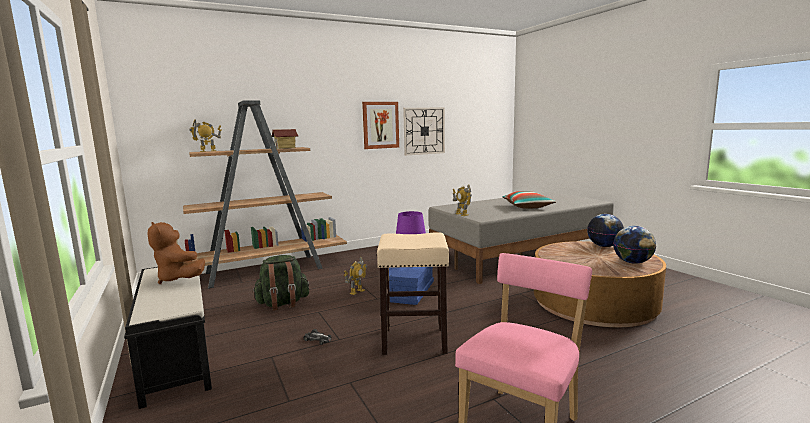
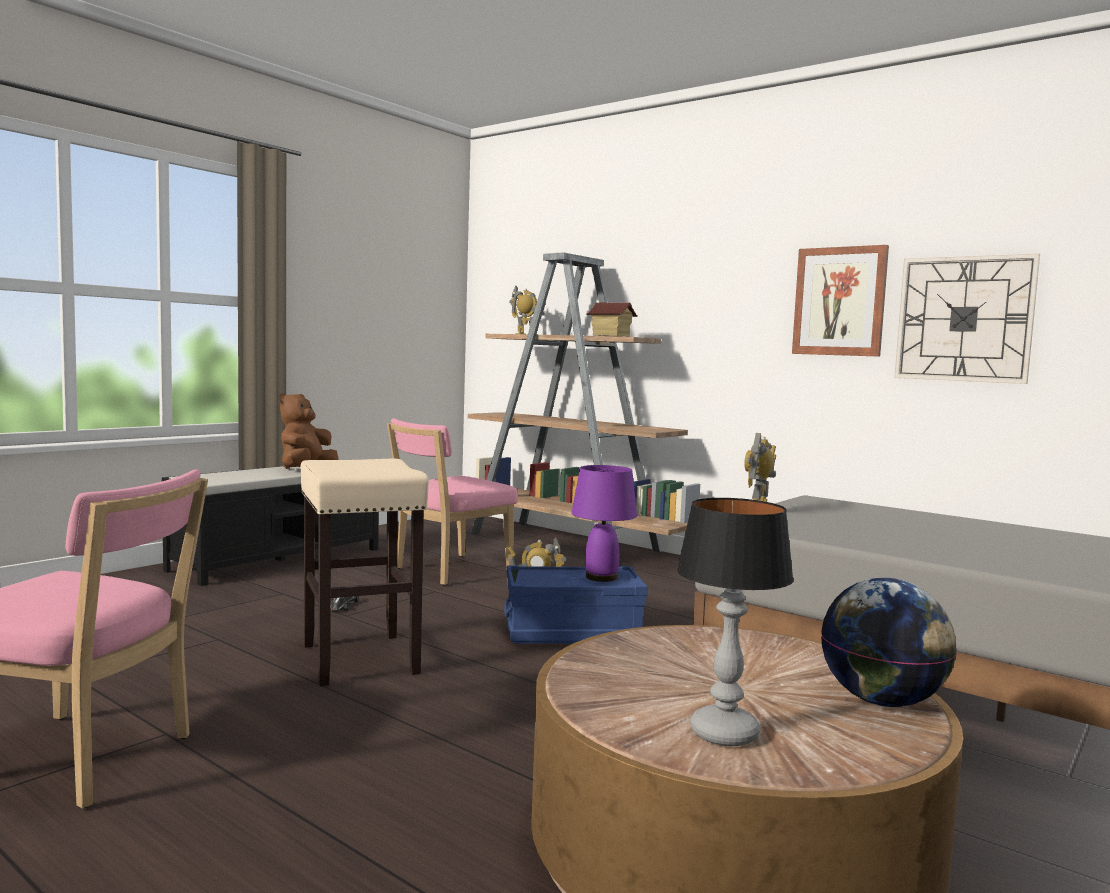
camera: 65 degrees right, 5 degrees down
(282, 304) = (448, 571): green backpack -> pink chair
(527, 207) = (981, 550): pillow -> none
(632, 262) = (724, 734): globe -> table lamp

